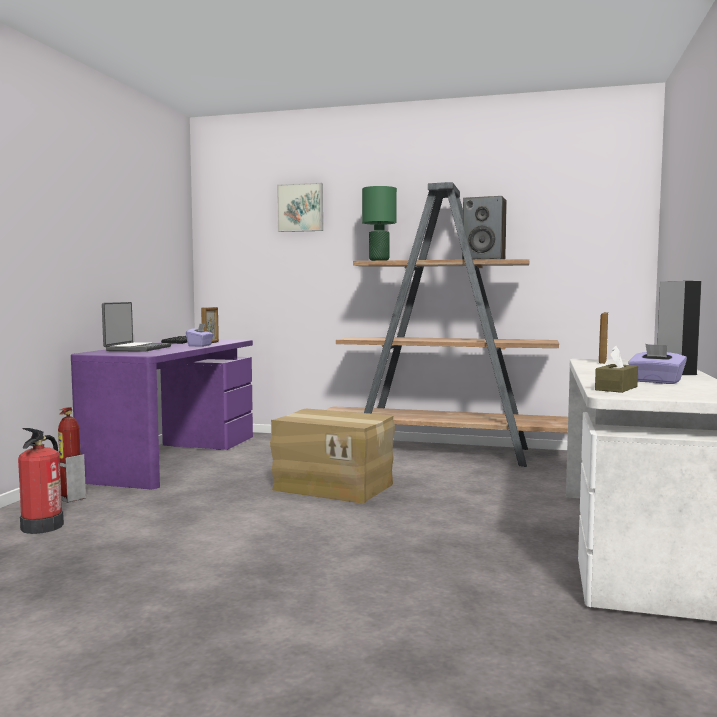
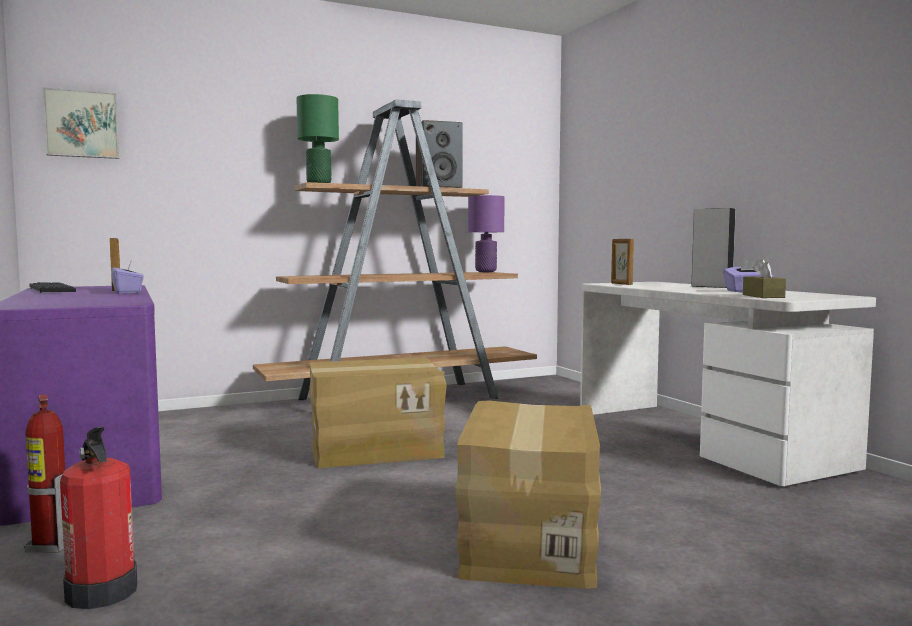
camera: 40 degrees left, 0 degrees up
(137, 348) = (54, 299): laptop -> none
(272, 573) = (527, 541): none -> cardboard box
(301, 208) = (195, 110): picture -> picture (82, 124)
(542, 340) = (485, 272): none -> purple table lamp

